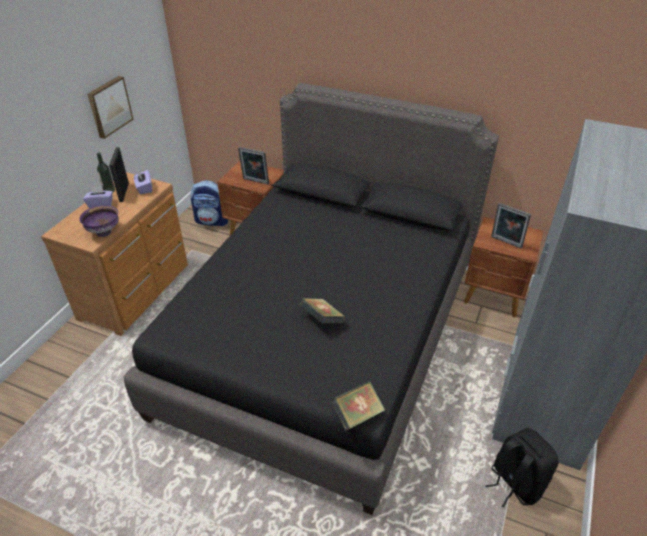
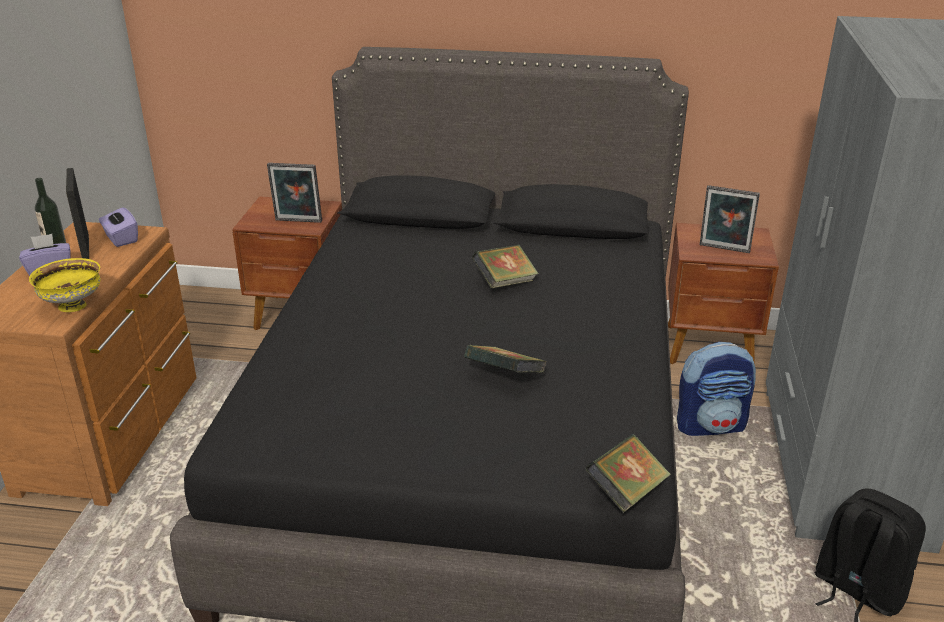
camera: 15 degrees left, 10 degrees down
(103, 232) = (72, 305): purple bowl -> yellow bowl
(109, 106) = (44, 104): picture -> none
(212, 221) = (215, 311): backpack -> backpack (711, 425)
(351, 250) = (505, 283): none -> book

